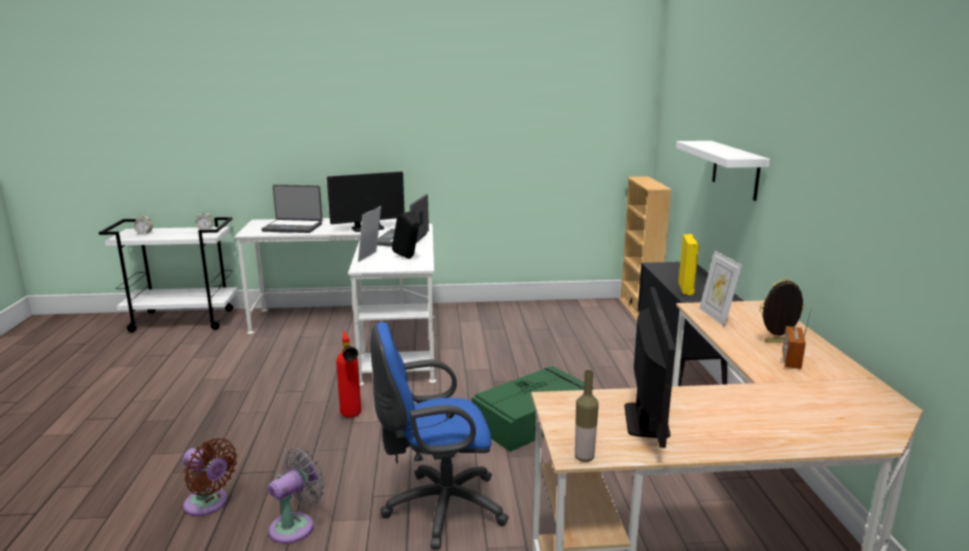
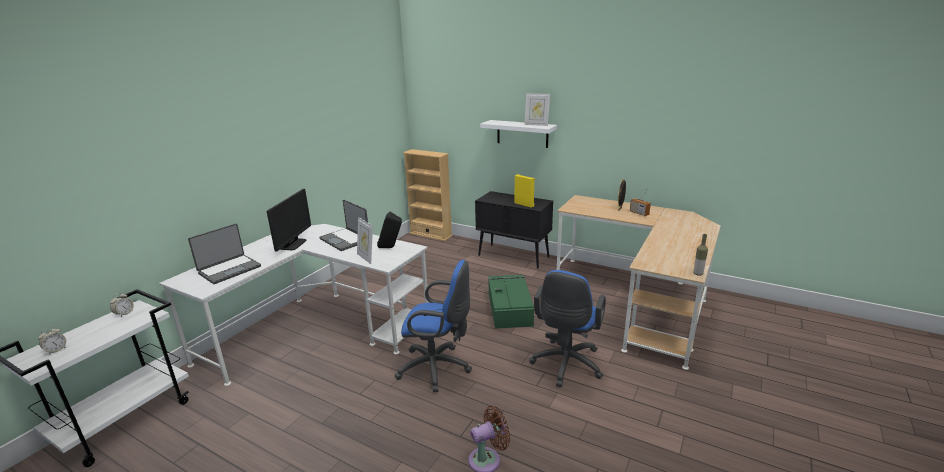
camera: 55 degrees left, 5 degrees up
(296, 526) = (543, 423): grey fan -> none
(352, 417) = (438, 368): fire extinguisher -> blue office chair
(646, 420) = (673, 253): monitor -> none
(716, 316) = (582, 209): picture frame -> picture frame (536, 124)

